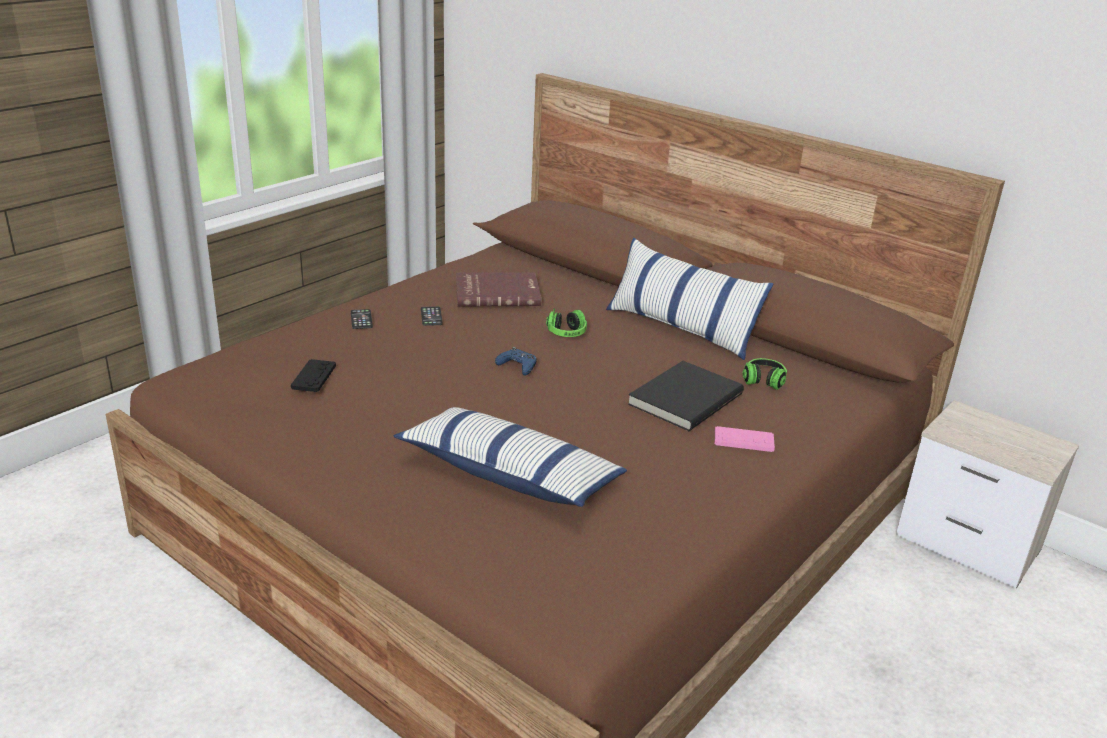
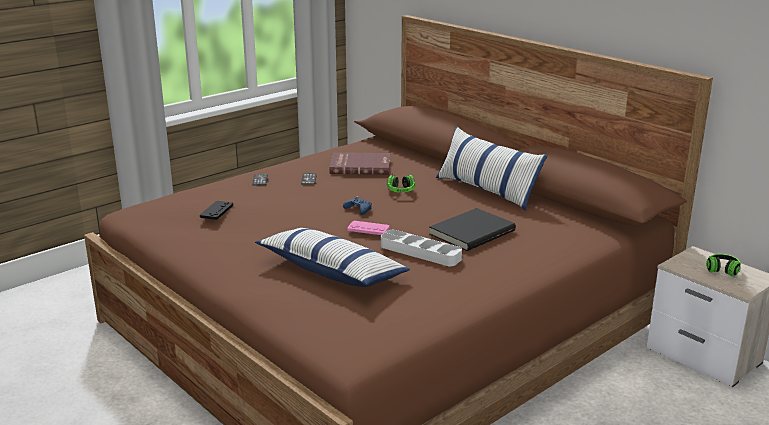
camera: 10 degrees right, 5 degrees down
(625, 436) = (420, 252): none -> grey tray
(743, 440) = (505, 258): pink game controller -> pink game controller (368, 229)
(762, 384) = (533, 225): headphones -> headphones (721, 272)

